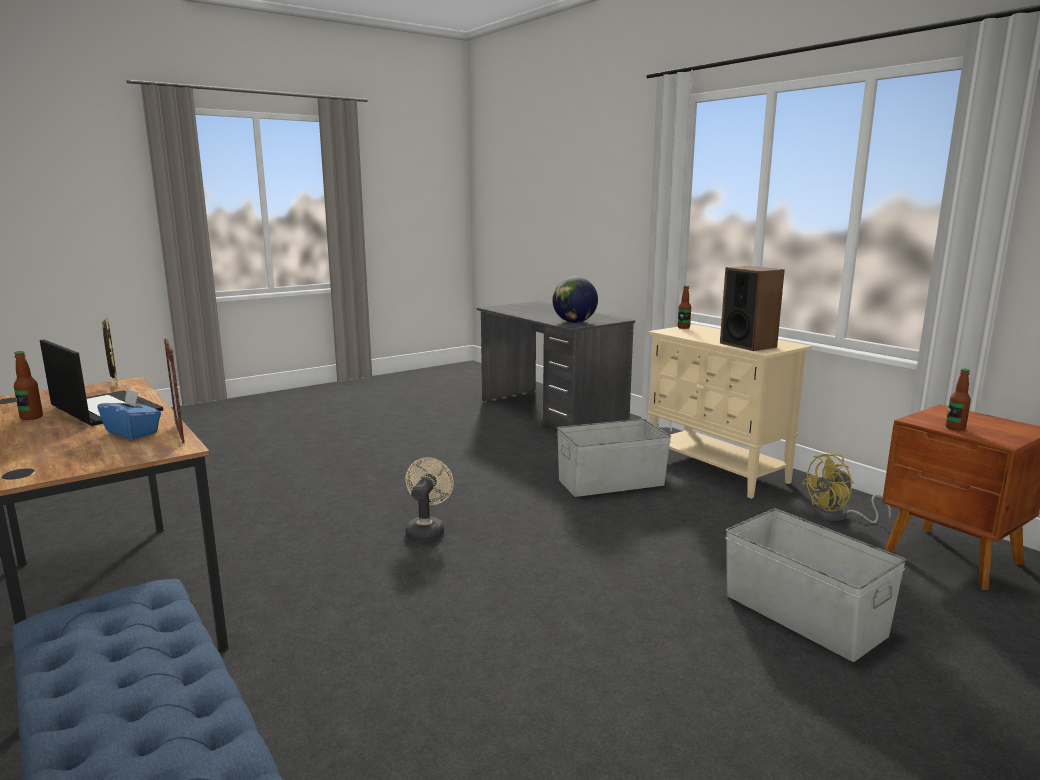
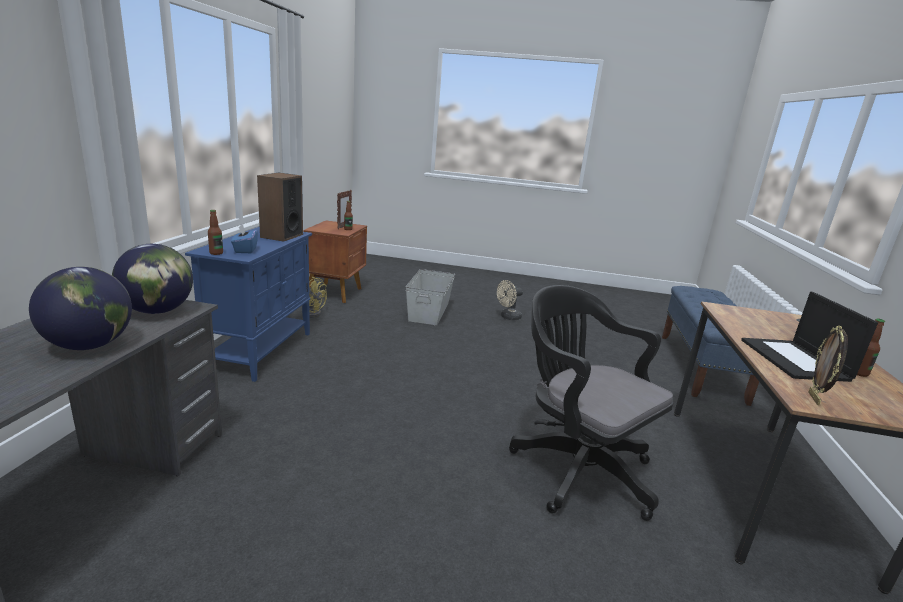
camera: 135 degrees left, 5 degrees up
(133, 433) = (754, 327): blue tissue box -> blue tissue box (245, 250)
(180, 433) = (720, 316): picture frame -> picture frame (344, 227)
(324, 526) = (576, 467): none -> black office chair
(427, 530) = (508, 419): beige fan -> beige fan (508, 317)
(539, 315) = (89, 346): none -> globe
(612, 482) = (333, 381): grey storage box -> none
(717, 470) = (261, 351): beige cabinet -> blue cabinet

